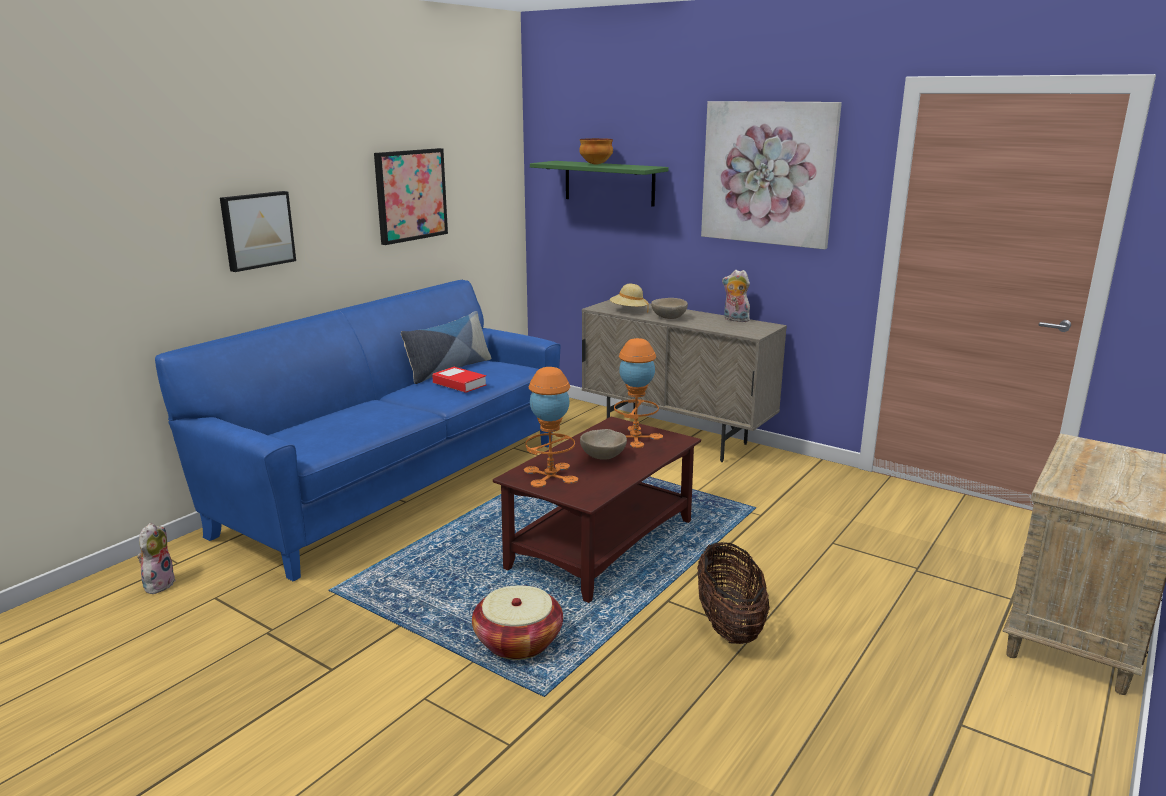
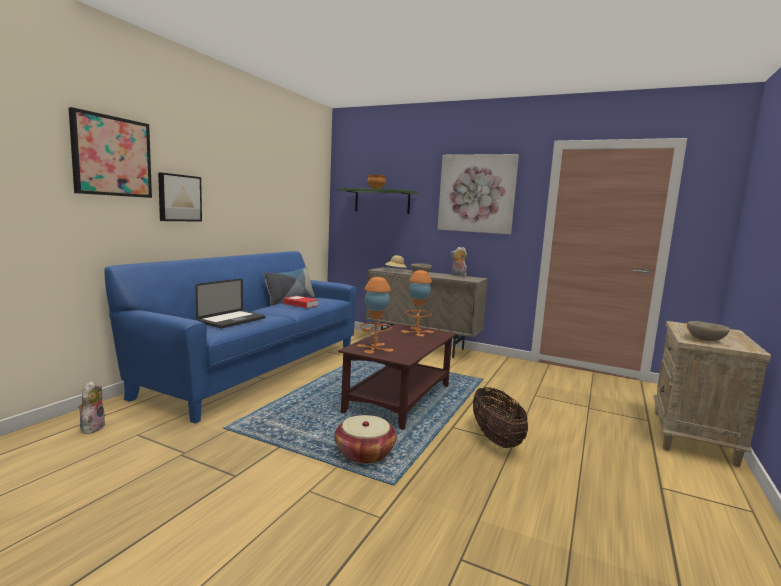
camera: 10 degrees left, 10 degrees down
(343, 425) = (232, 320): none -> laptop
(410, 195) = (270, 196): picture -> picture (112, 156)
(603, 457) = (403, 340): beige bowl -> beige bowl (705, 340)

